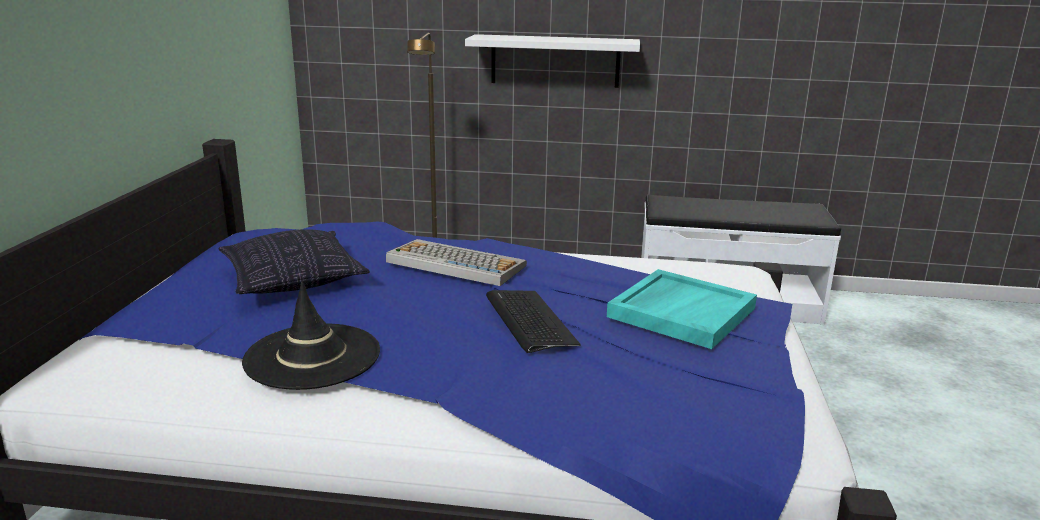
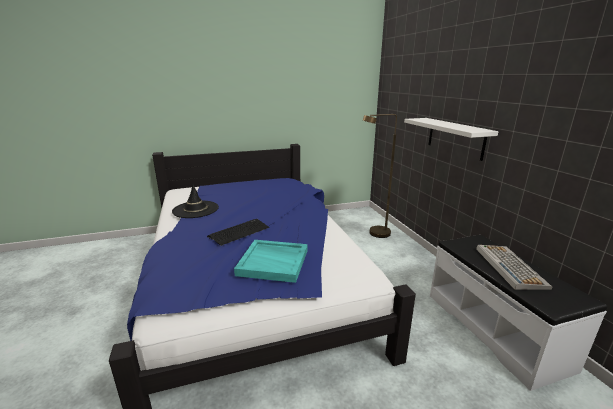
camera: 65 degrees right, 0 degrees up
(293, 281) = (250, 193): pillow -> none
(454, 264) = (285, 209): keyboard -> keyboard (508, 267)

